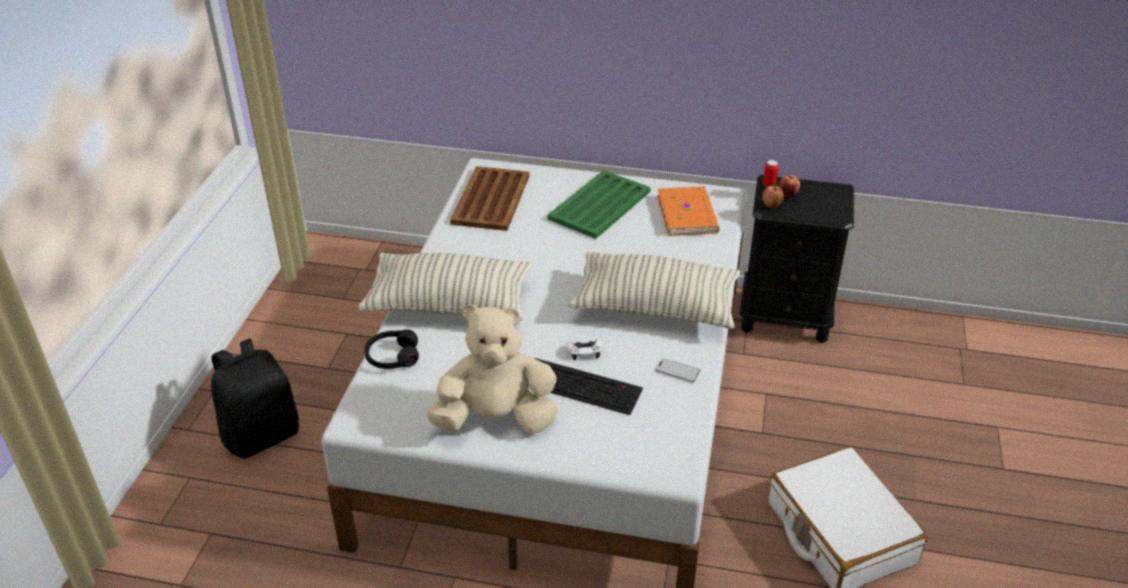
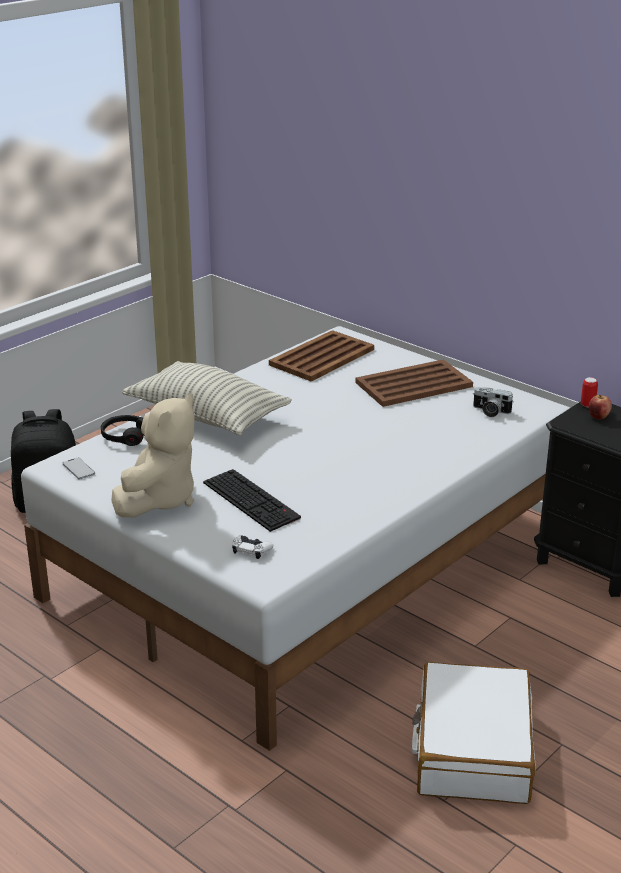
camera: 30 degrees right, 10 degrees down
(496, 418) = (159, 499): beige plush toy -> beige plush toy turned 90 degrees clockwise
(584, 351) = (281, 479): white game controller -> white game controller (251, 549)
(599, 205) = (412, 385): green tray -> brown tray
(655, 307) = (379, 467): pillow -> none
(678, 371) = (347, 516): phone -> phone (79, 469)
(688, 214) = (490, 411): orange book -> camera
(771, 205) = (570, 420): apple -> none

